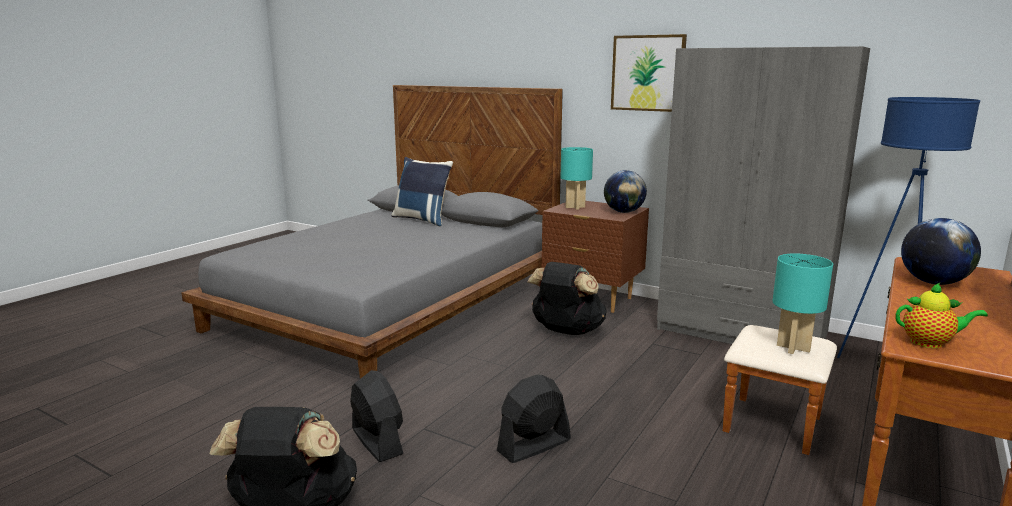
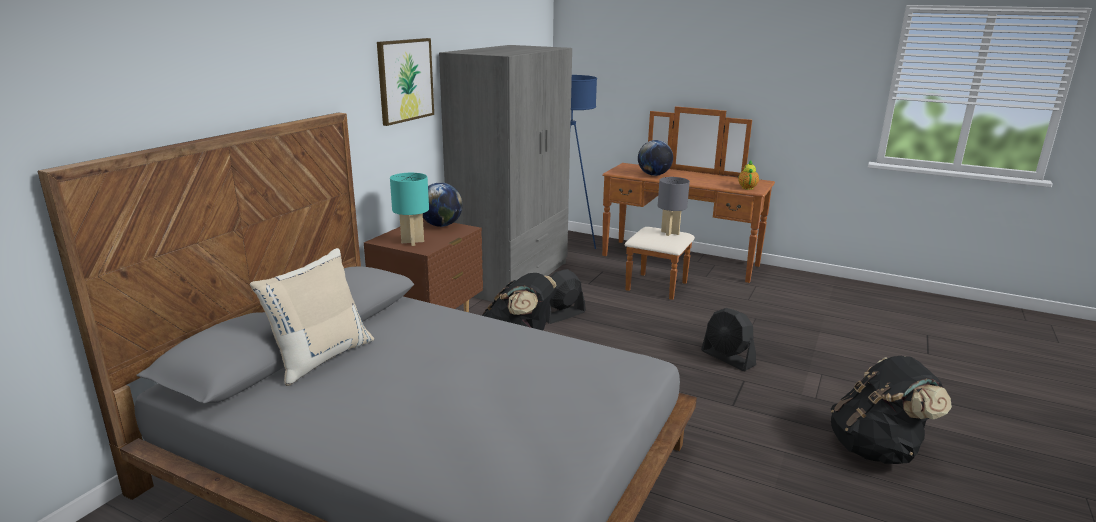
camera: 95 degrees left, 5 degrees up
(377, 441) = (765, 426): black fan -> black fan (562, 315)
(423, 219) = (321, 357): blue pillow -> beige pillow
(792, 348) = (670, 233): turquoise table lamp -> grey table lamp

